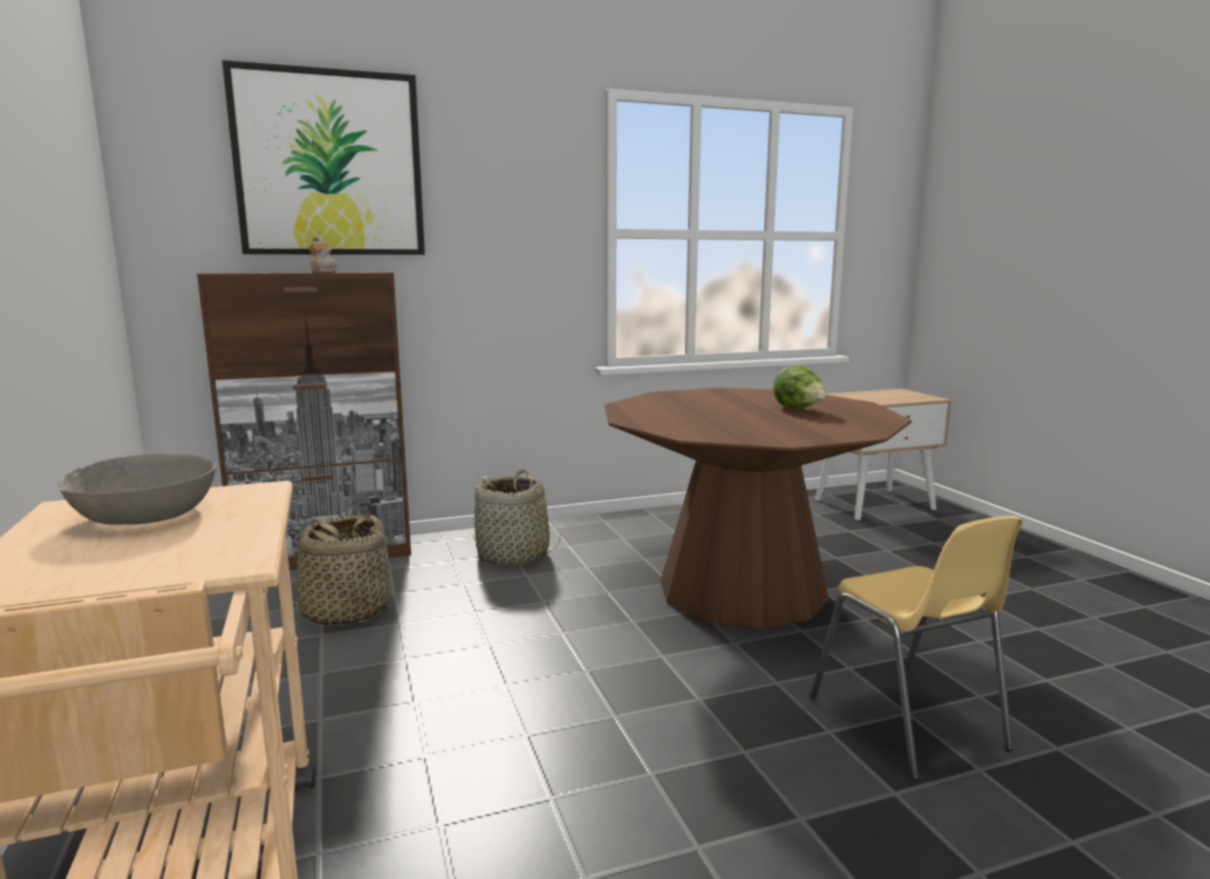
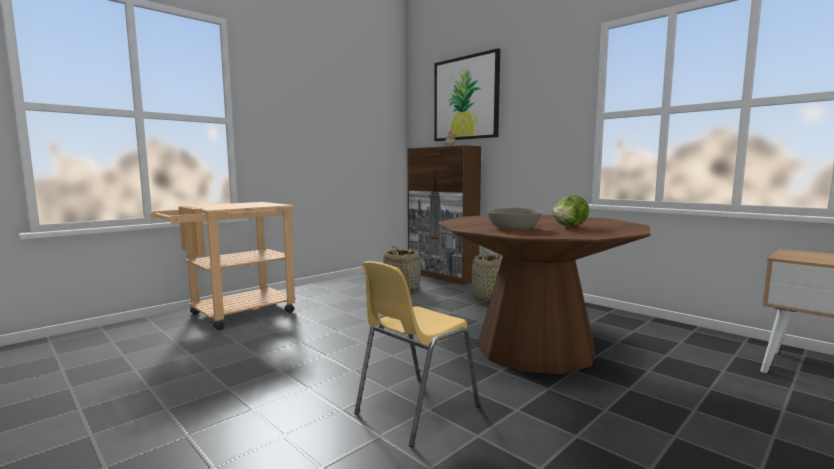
camera: 65 degrees right, 5 degrees down
(146, 514) = (252, 204): grey bowl -> grey bowl (513, 228)

